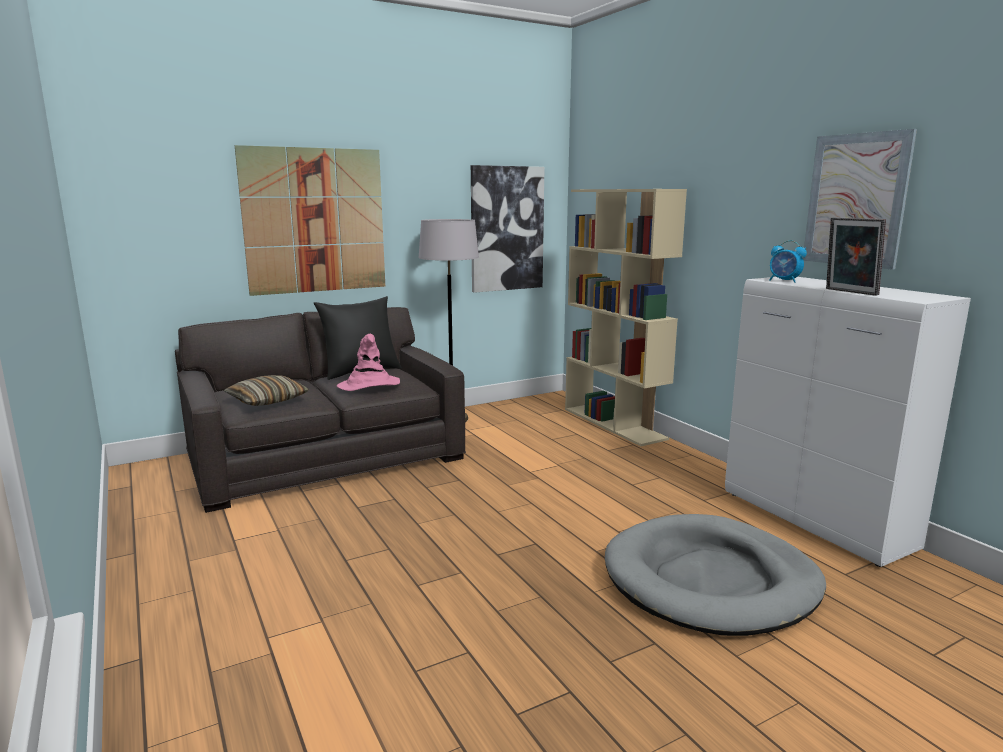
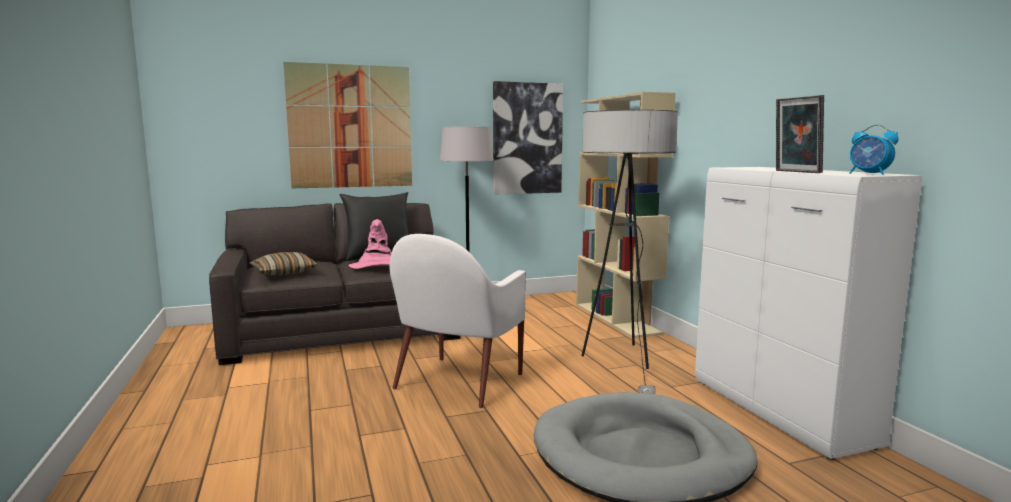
camera: 10 degrees right, 5 degrees down
(488, 513) = (457, 382): none -> white armchair
(644, 477) = (622, 363): none -> floor lamp
(784, 281) = (744, 168): alarm clock -> alarm clock (869, 174)
(856, 200) = (816, 87): picture -> none

